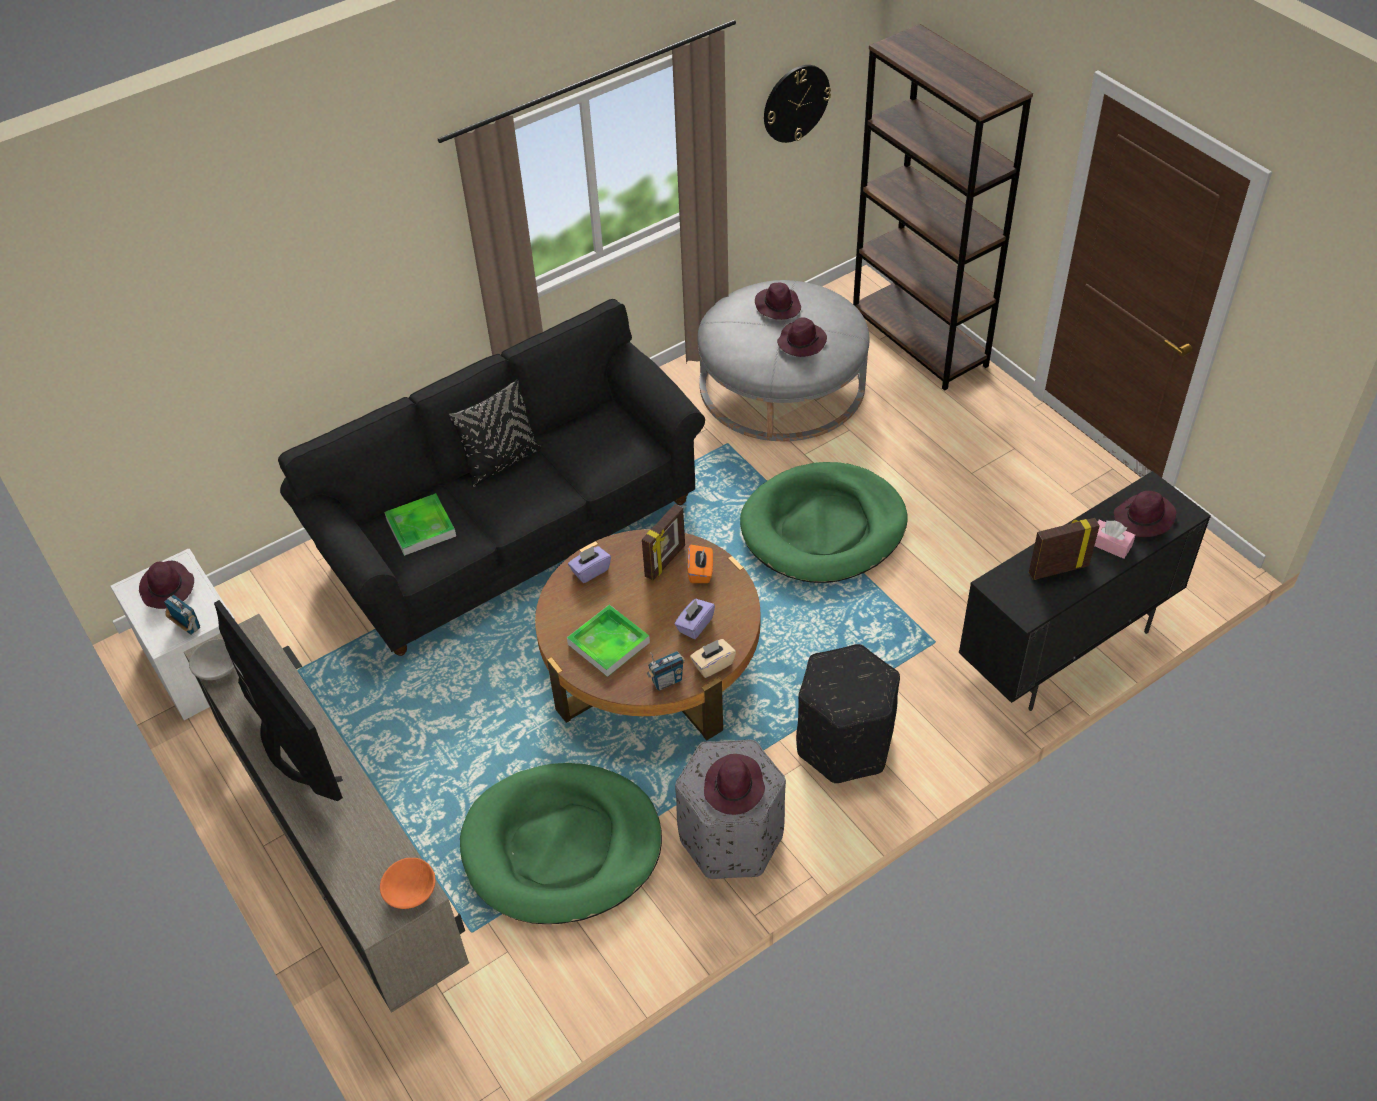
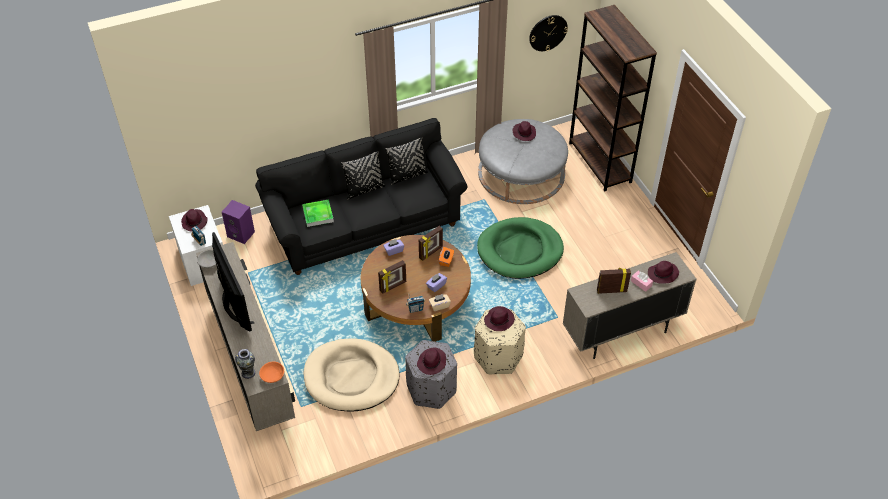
camera: 10 degrees right, 0 degrees up
(268, 595) = (241, 234): none -> purple speaker
(354, 895) = (248, 373): none -> vase
(562, 847) = (351, 377): green dog bed -> beige dog bed
(579, 421) = (407, 175): none -> black pillow
(608, 643) = (393, 286): tray -> picture frame
(801, 341) = (530, 154): purple hat -> purple hat (499, 320)
(845, 744) = (498, 357): black ottoman -> beige ottoman
(1065, 650) = (621, 333): black cabinet -> beige cabinet

